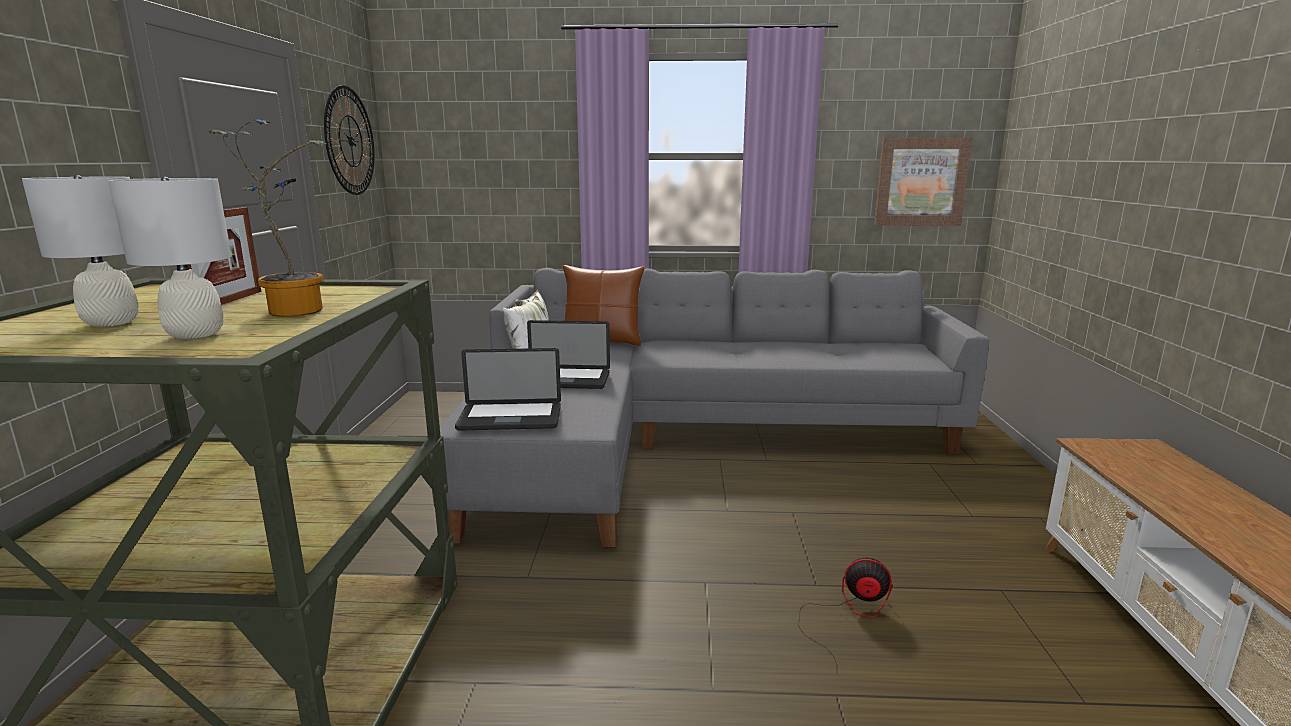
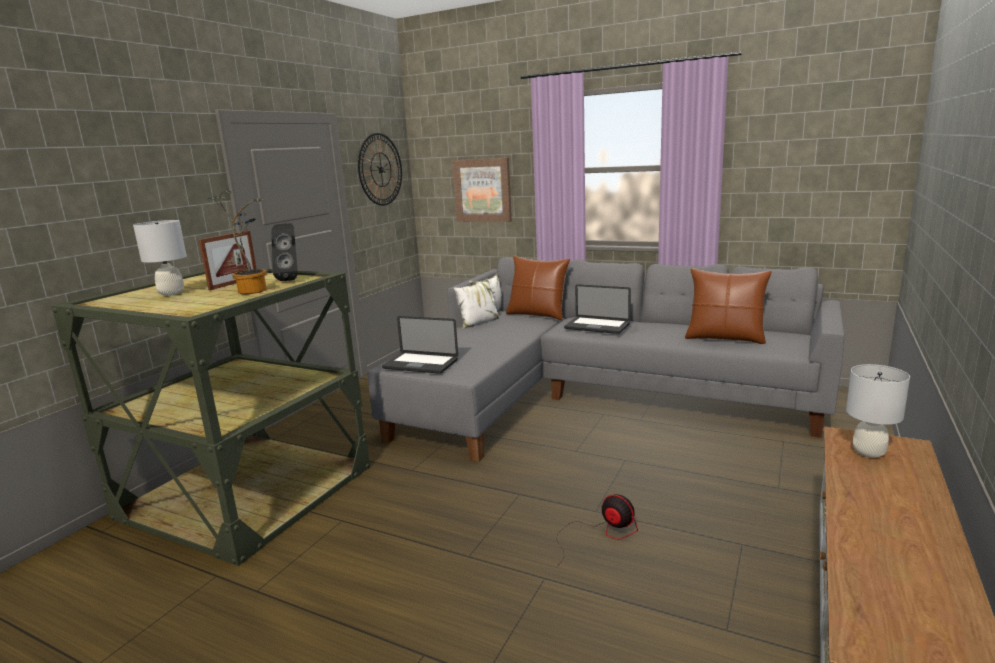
camera: 25 degrees right, 0 degrees up
(194, 335) = (192, 303): grey table lamp -> grey table lamp (867, 453)
(340, 292) = (291, 279): none -> black speaker
(565, 380) = (481, 342): laptop -> laptop (597, 326)
(846, 353) = (725, 338): none -> brown pillow
(920, 182) = (831, 185): picture -> picture (482, 190)

